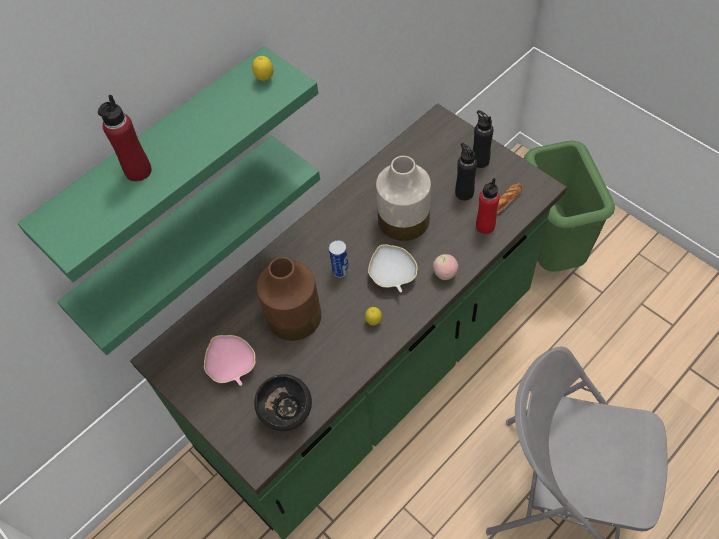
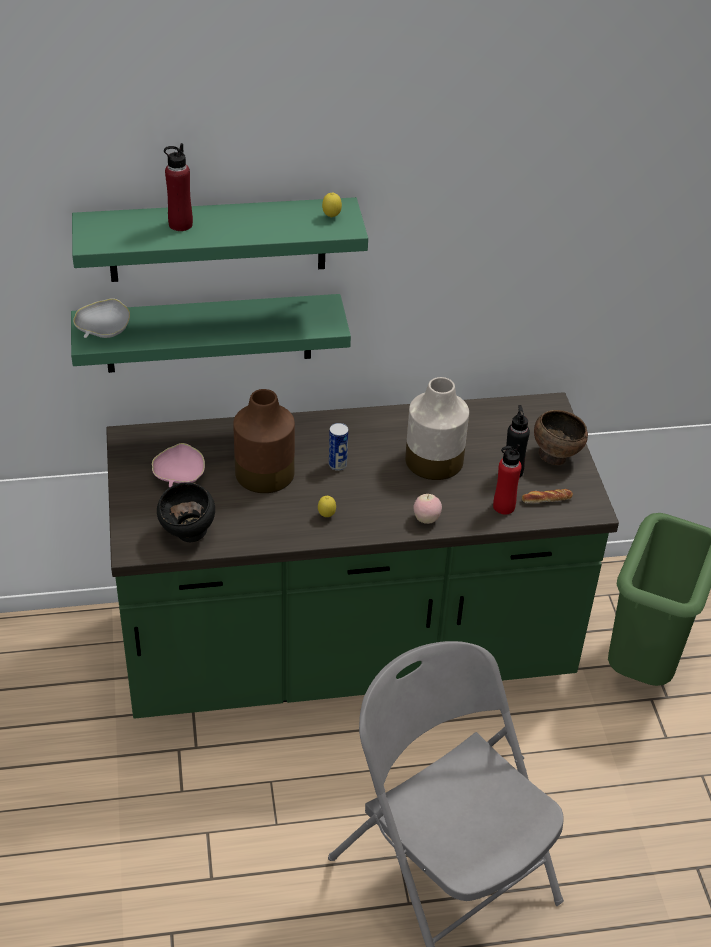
camera: 30 degrees right, 15 degrees down
(392, 274) = (379, 493): white bowl -> white bowl (103, 331)
(480, 161) = (555, 456): black bottle -> brown bowl

